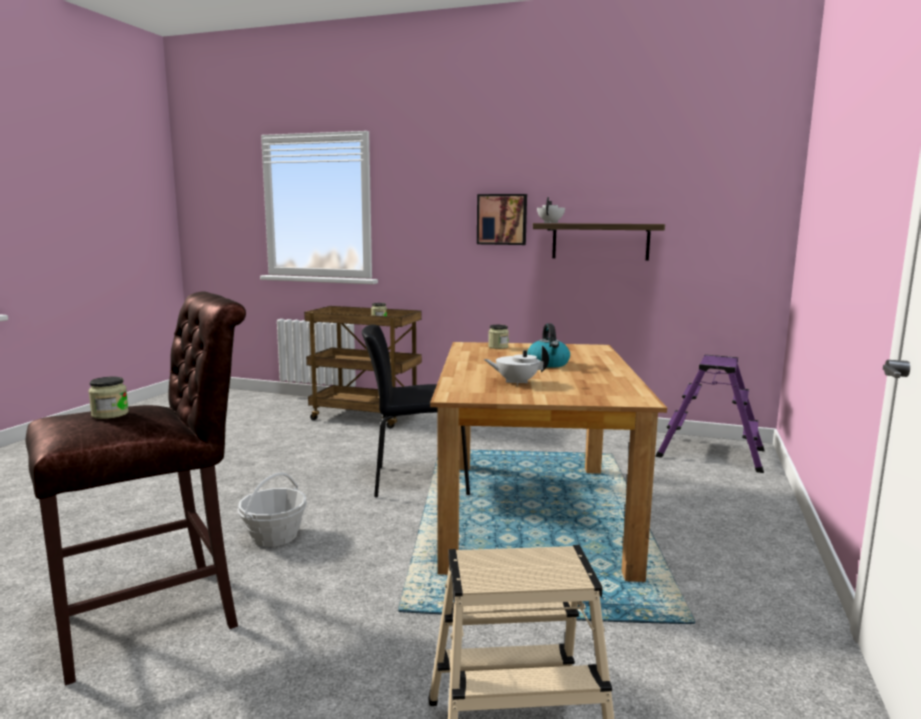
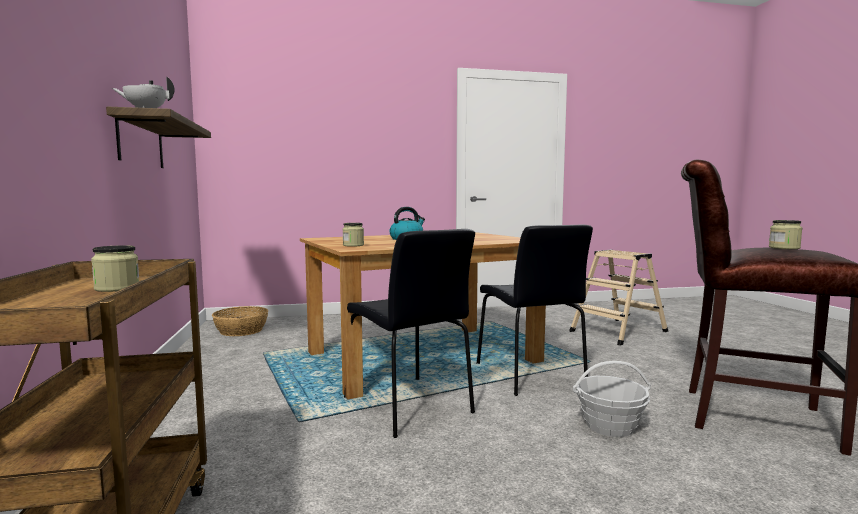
camera: 120 degrees left, 5 degrees down
(409, 549) = (531, 376): none -> black chair
(502, 219) = (75, 88): picture -> none
(516, 382) = (474, 238): white teapot -> none
(710, 453) = (241, 330): purple step ladder -> basket

